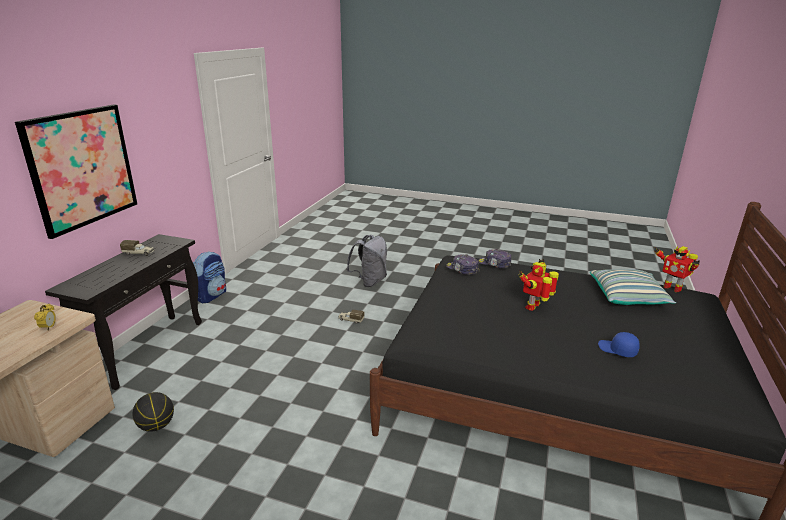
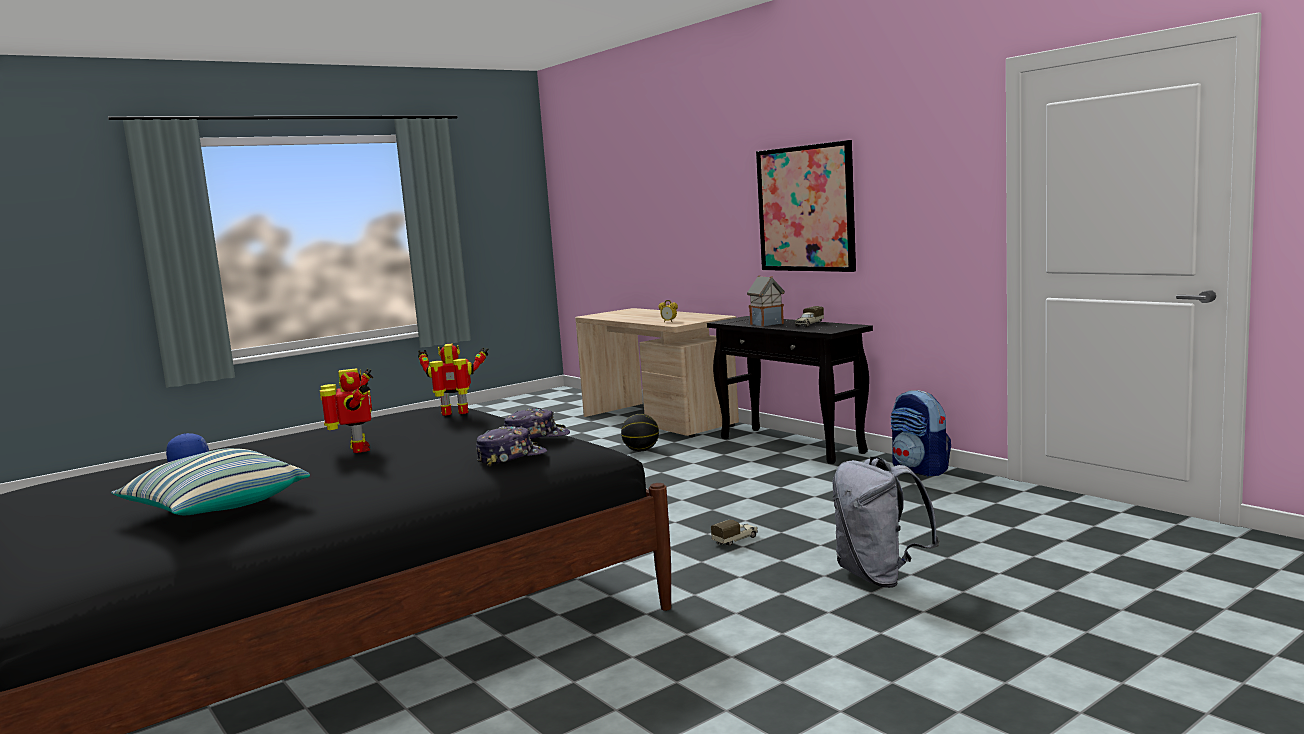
camera: 125 degrees right, 15 degrees down
(122, 269) = (767, 324): none -> toy house
(672, 287) = (118, 562): toy robot -> toy robot (456, 414)

